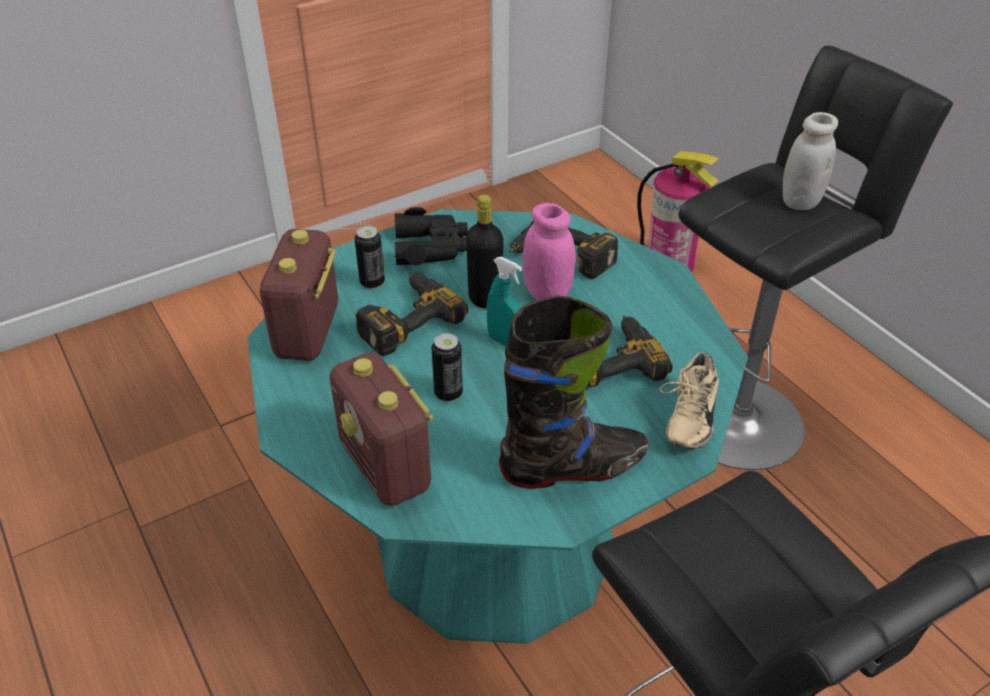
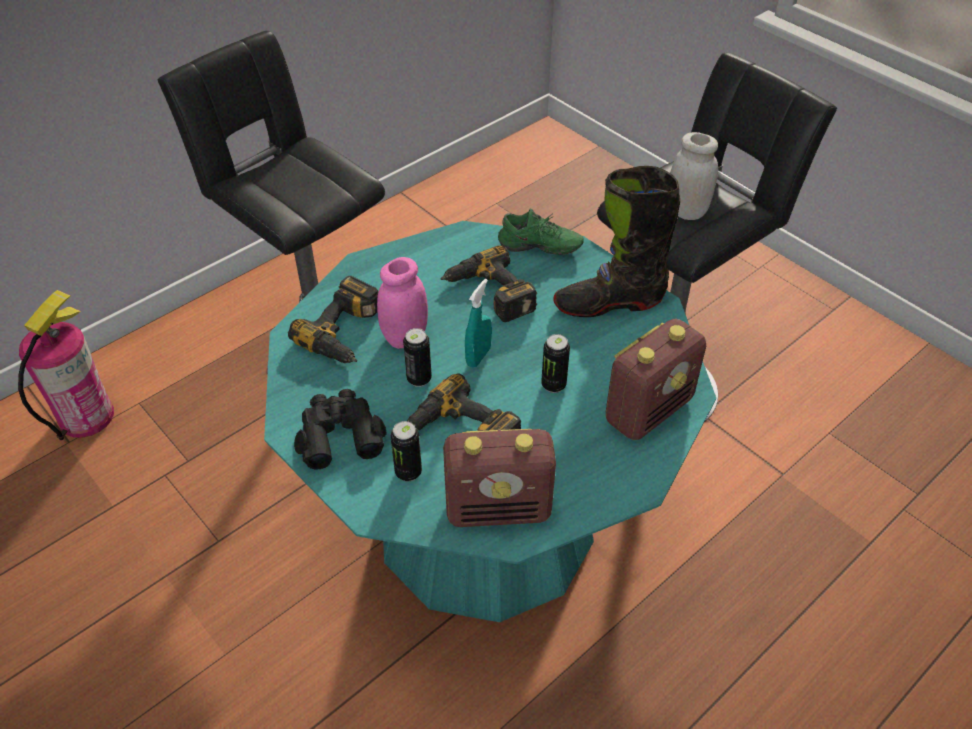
camera: 100 degrees left, 5 degrees up
(485, 298) = (419, 379): black bottle -> can
(573, 468) = (609, 303): black boot -> black boot turned 75 degrees counterclockwise
(686, 418) = (539, 249): beige shoe -> green shoe
(800, 201) = (281, 172): white jar -> white jar (686, 212)

